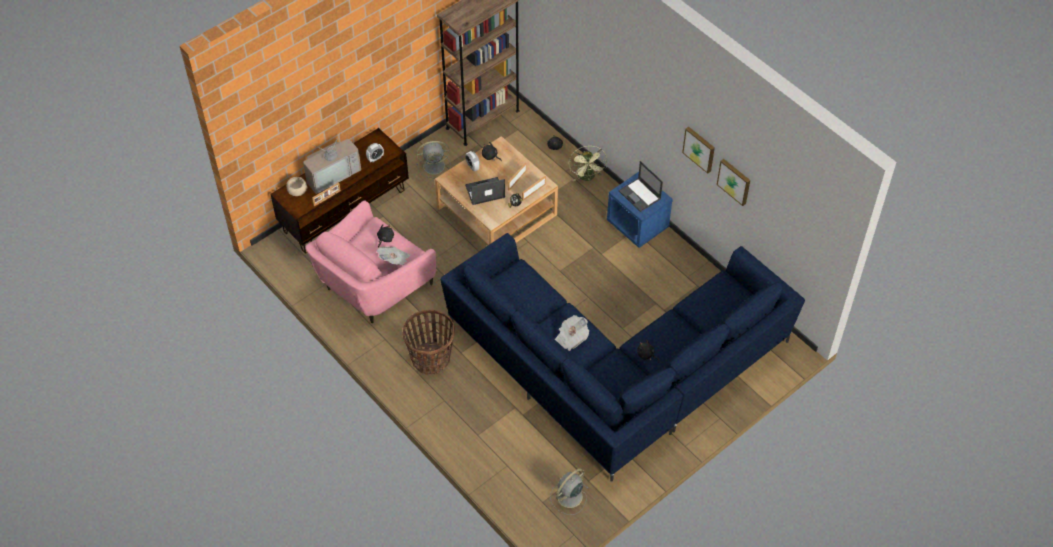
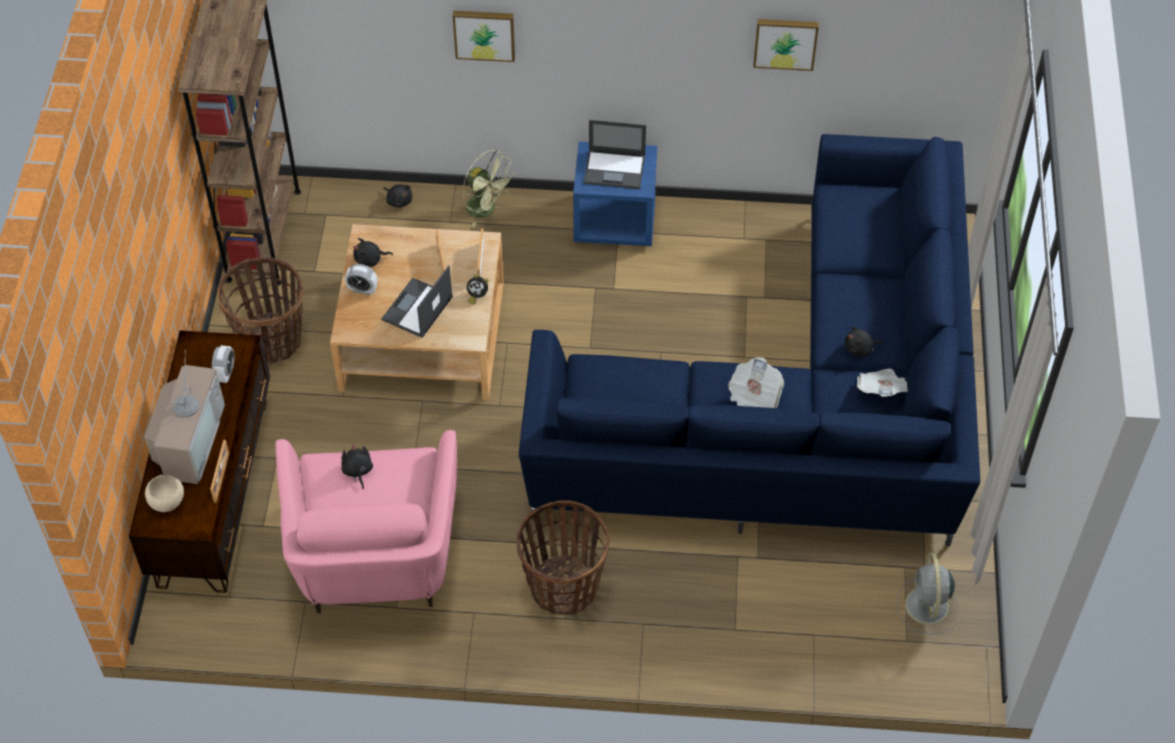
camera: 45 degrees left, 0 degrees up
(394, 260) = (405, 488): newspaper -> newspaper (881, 391)
(435, 166) = (270, 340): grey fan -> basket
(699, 149) = (704, 32): picture -> picture (484, 34)

